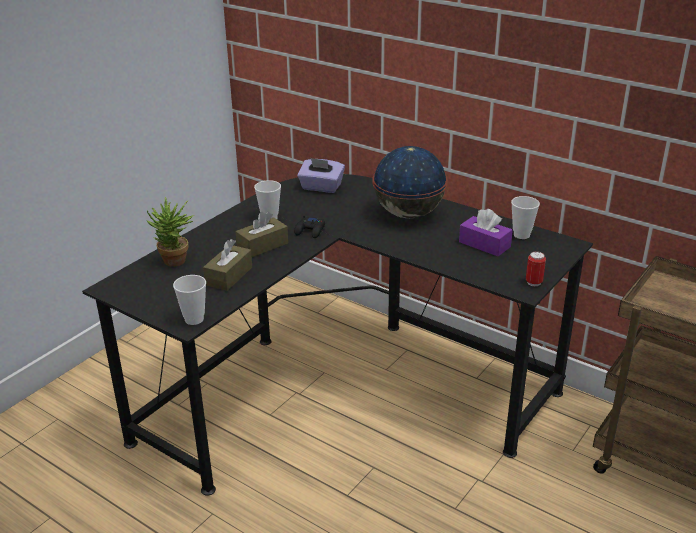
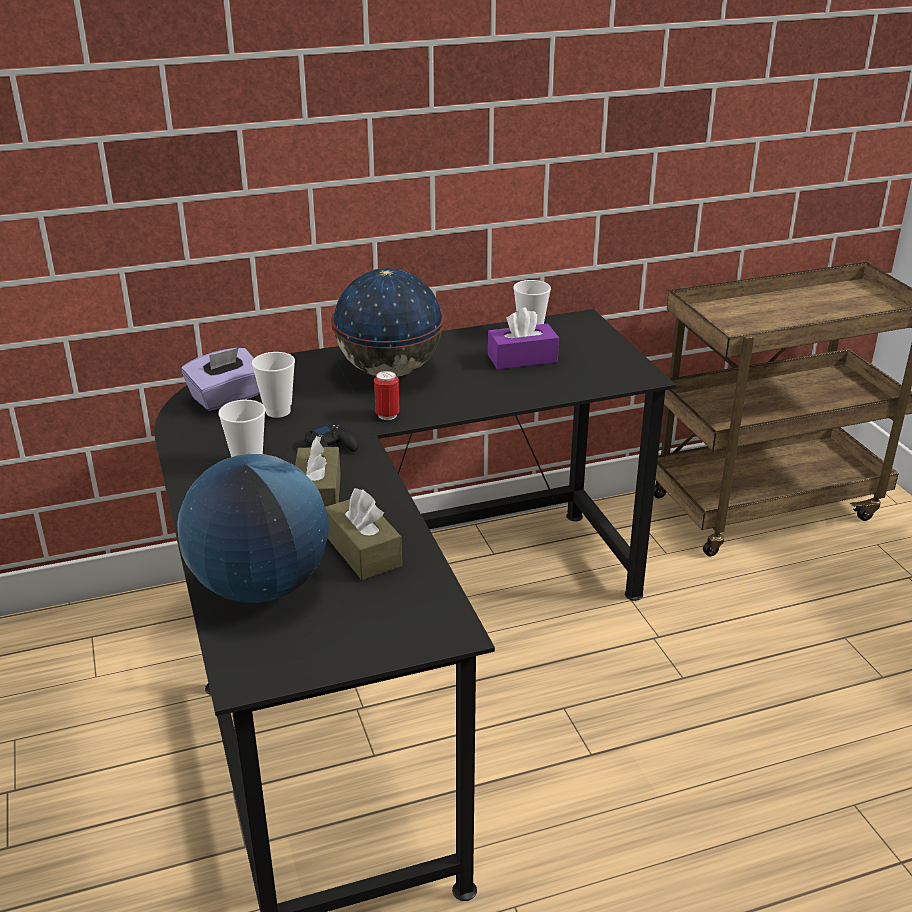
camera: 55 degrees left, 0 degrees up
(175, 263) = (260, 586): potted plant -> globe
(194, 319) = (444, 621): cup -> cup (278, 411)
(533, 282) = (633, 366): can -> can (387, 415)

